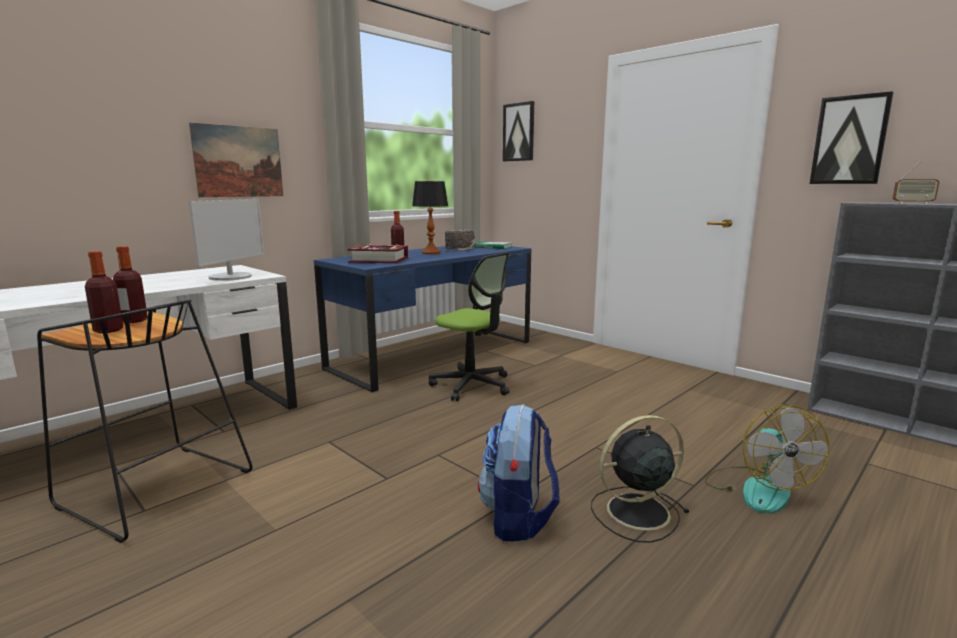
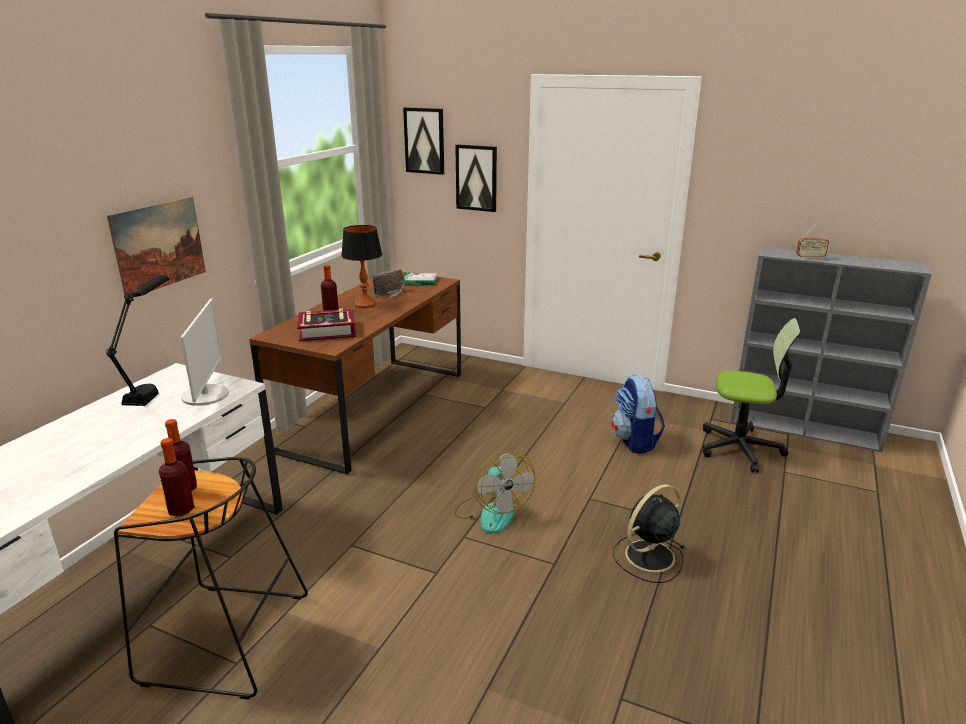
camera: 20 degrees left, 10 degrees up
(203, 271) = (154, 386): none -> black table lamp
(434, 355) = (374, 409): blue desk -> brown desk
(472, 385) = (441, 446): office chair -> office chair (740, 448)
(518, 518) = (567, 584): backpack -> backpack (635, 441)
(757, 489) = (721, 514): fan -> fan (492, 512)
(849, 140) = (760, 192): picture -> picture (476, 178)

